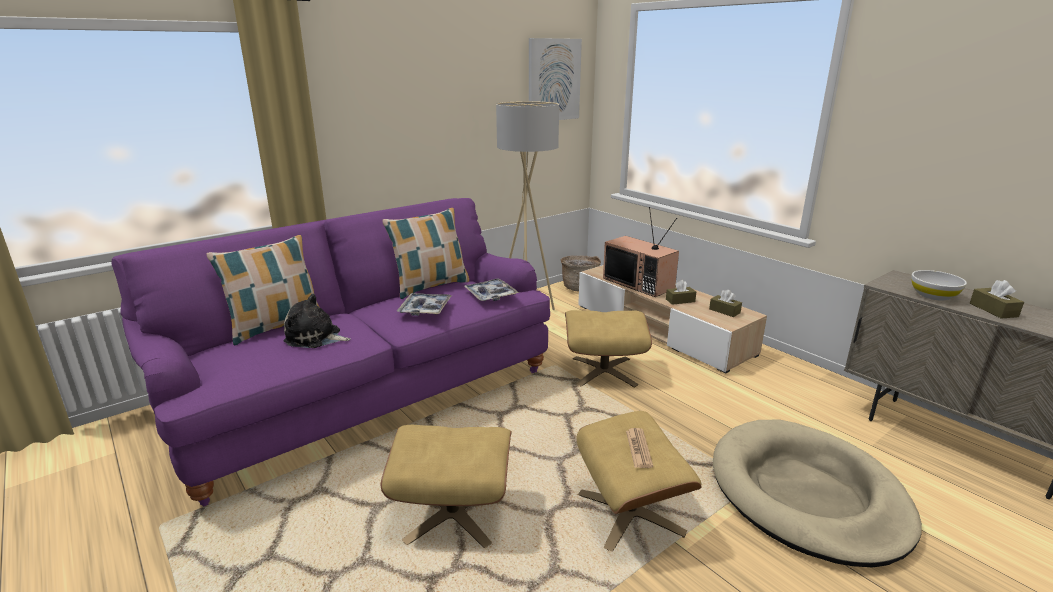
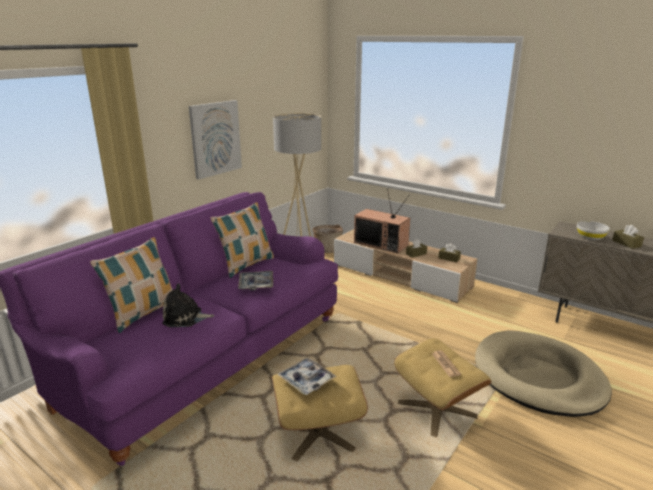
camera: 15 degrees left, 0 degrees up
(491, 295) = (297, 267): tray -> tray (306, 380)
(553, 80) = (301, 93): picture -> picture (215, 138)
(604, 371) = (375, 313): beige ottoman -> none

